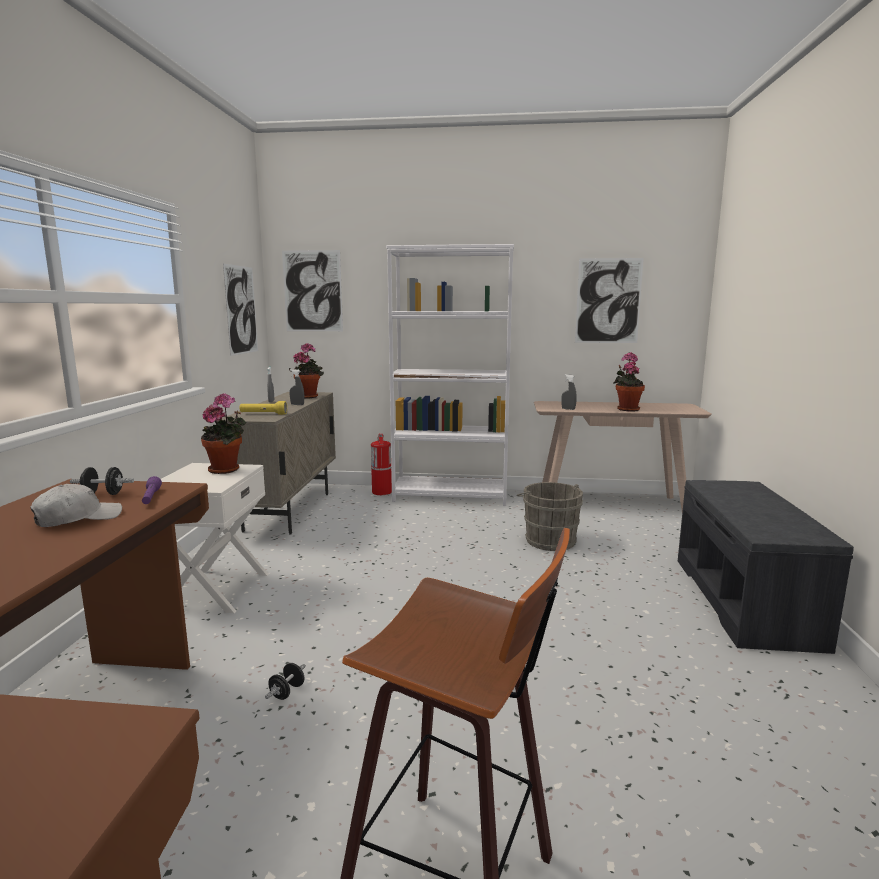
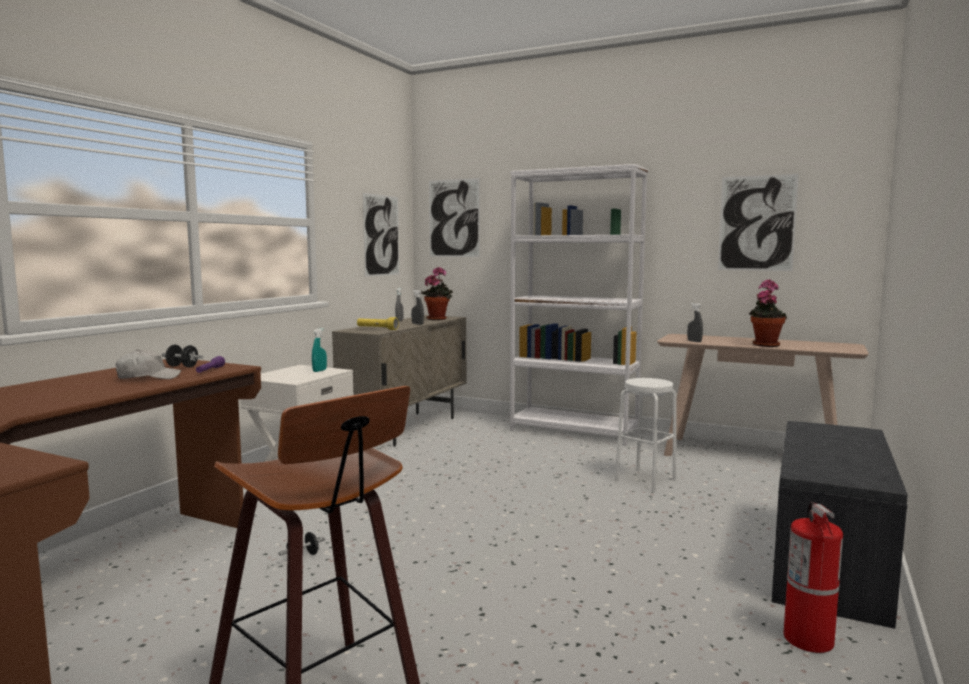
camera: 20 degrees right, 5 degrees down
(227, 469) = (319, 370): potted plant -> turquoise spray bottle
(382, 492) = (506, 421): fire extinguisher -> fire extinguisher (808, 640)
(548, 540) = (645, 480): grey bucket -> white stool

